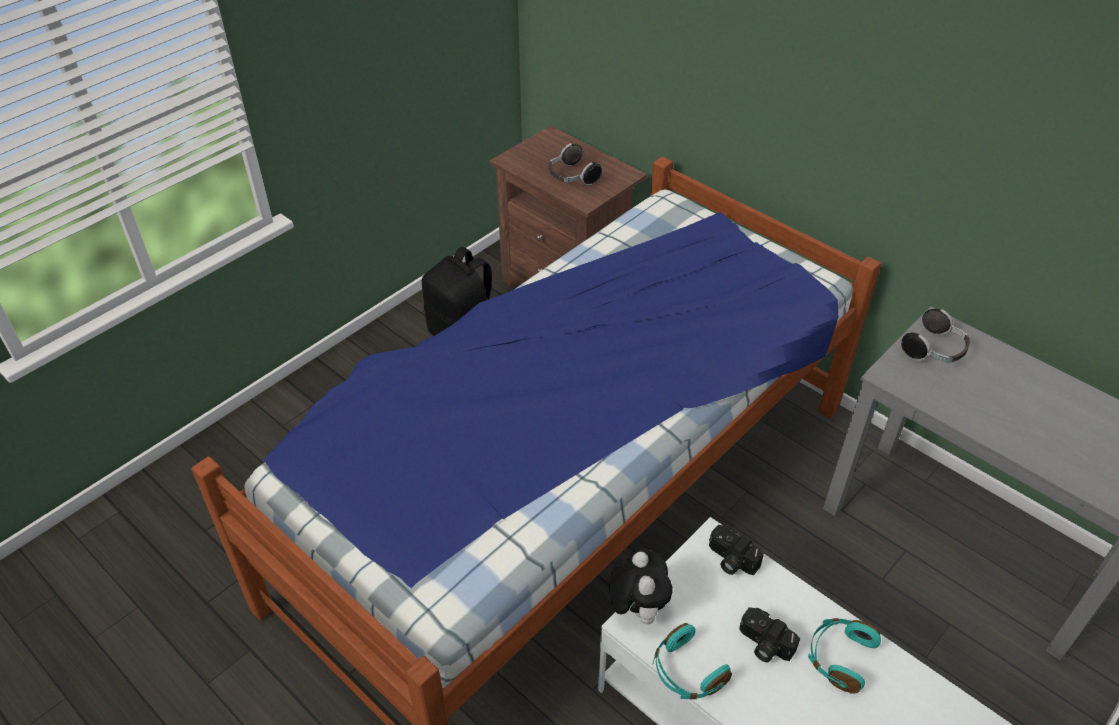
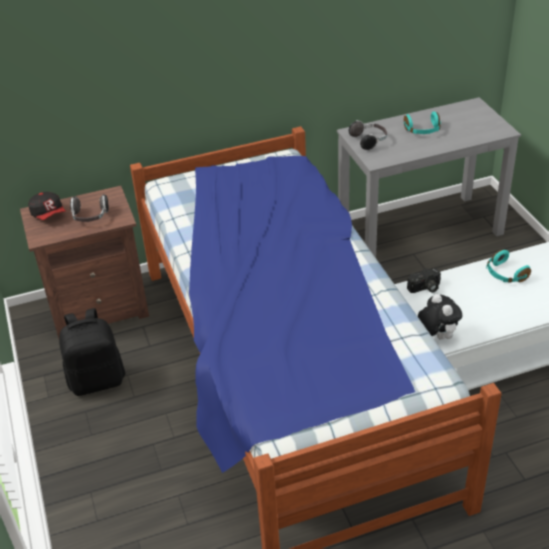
camera: 60 degrees left, 5 degrees down
(555, 147) = (49, 214): none -> cap
(637, 608) = (437, 336): plush toy -> plush toy turned 45 degrees clockwise
(686, 672) = (487, 331): turquoise headphones -> turquoise headphones (422, 130)
(763, 645) = (484, 297): camera -> none

